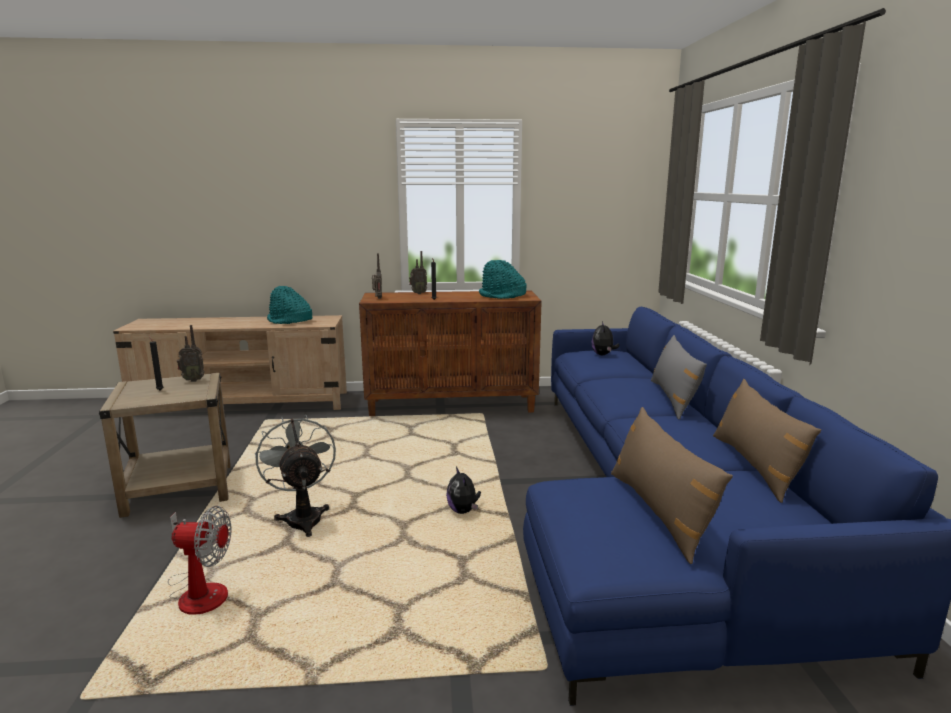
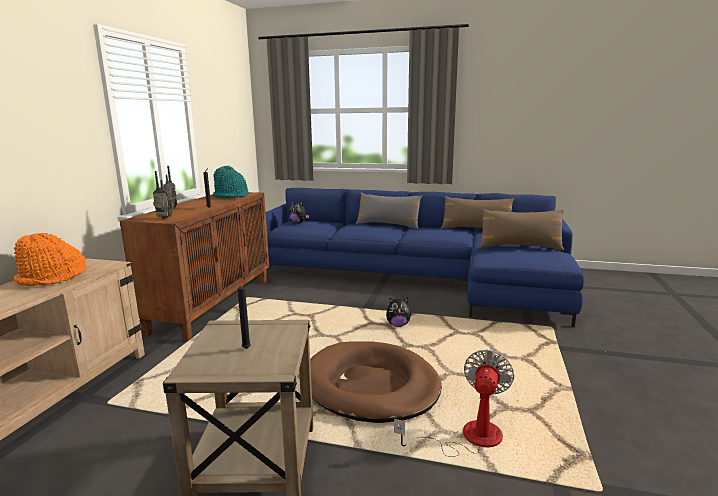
camera: 70 degrees left, 0 degrees up
(193, 380) = (225, 332): radio -> none
(289, 321) = (52, 278): turquoise hat -> orange hat
(303, 517) = (371, 385): grey fan -> brown dog bed

